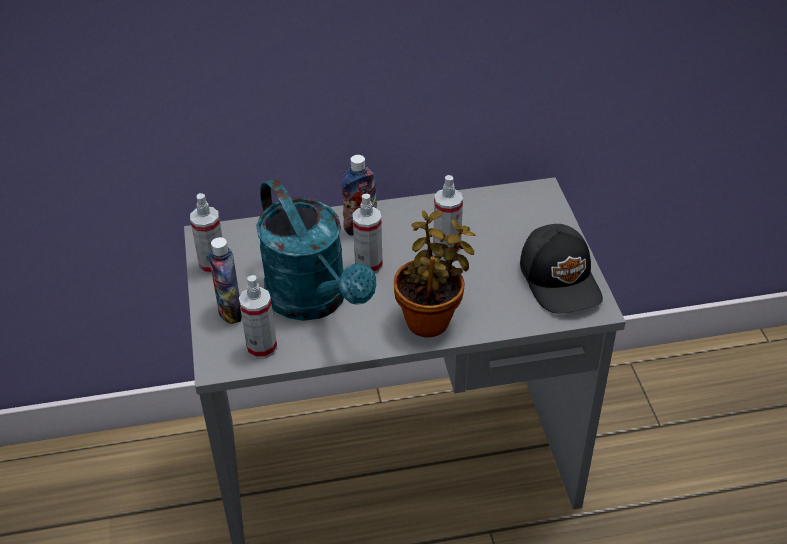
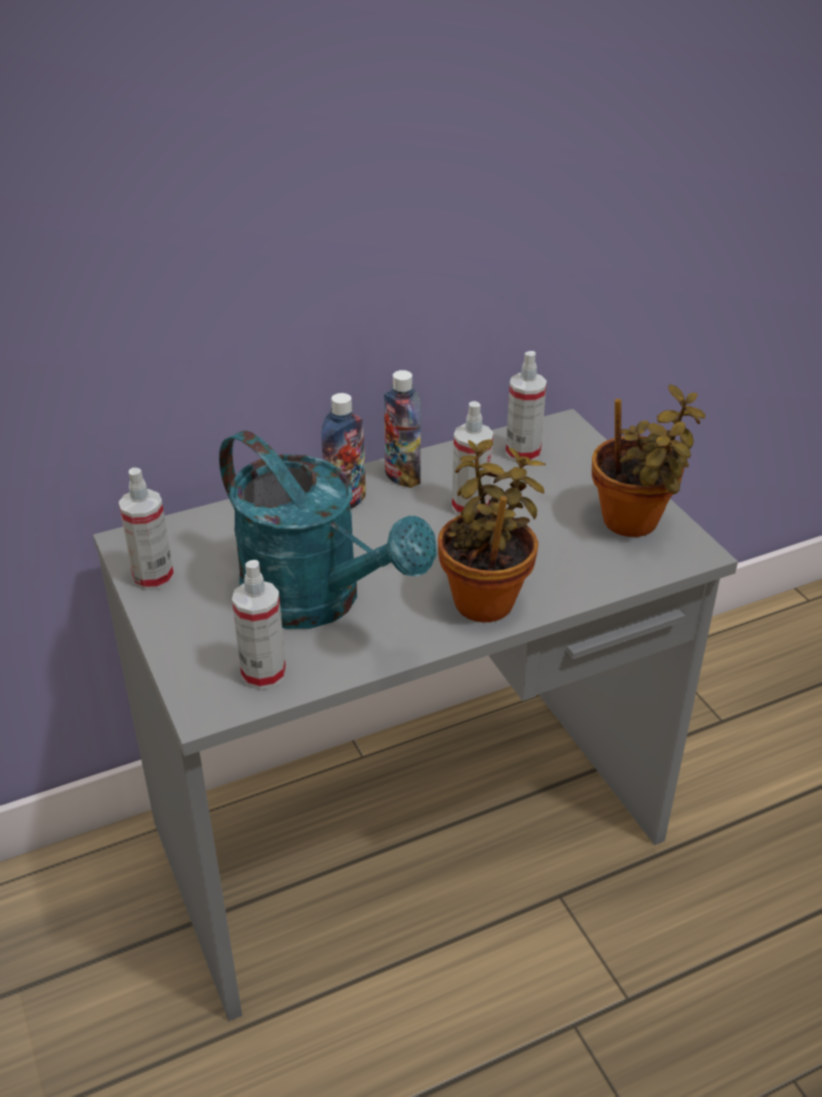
camera: 15 degrees left, 5 degrees down
(230, 312) = (200, 634): bottle -> bottle (402, 476)
(368, 265) = (374, 545): spray bottle -> spray bottle (523, 453)
(561, 280) = (635, 524): black cap -> potted plant

